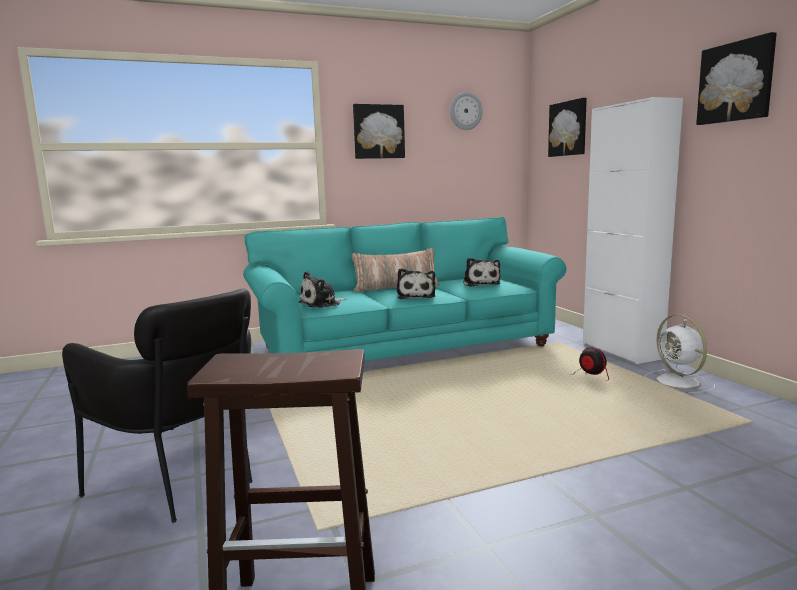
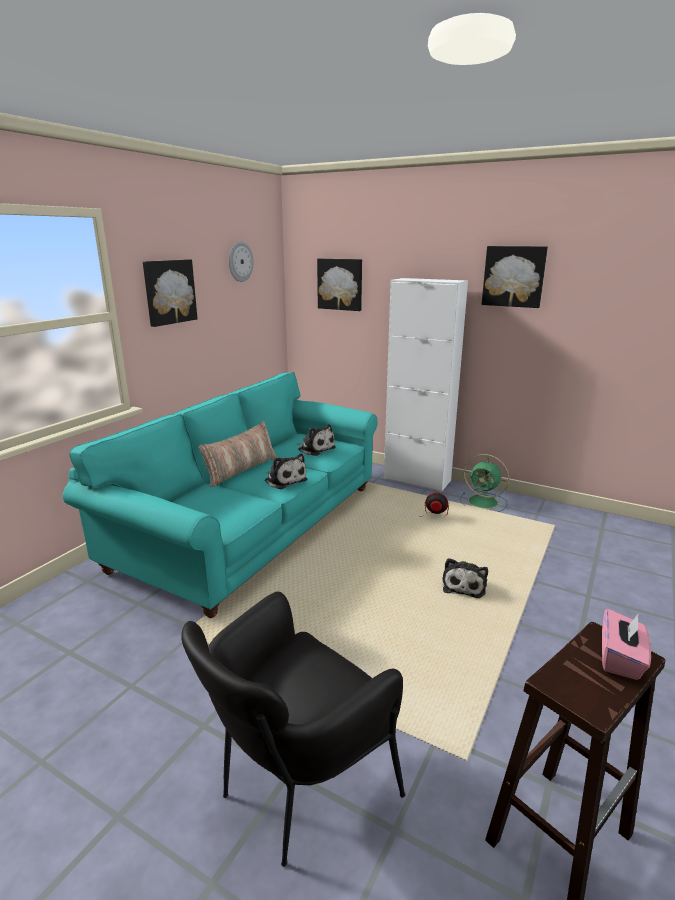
camera: 40 degrees left, 10 degrees up
(186, 484) = (296, 789): black armchair -> black armchair turned 135 degrees clockwise
(317, 366) = (620, 659): none -> pink tissue box
(322, 304) = (219, 518): plush toy -> plush toy (464, 585)
(679, 382) = (484, 502): white fan -> green fan

